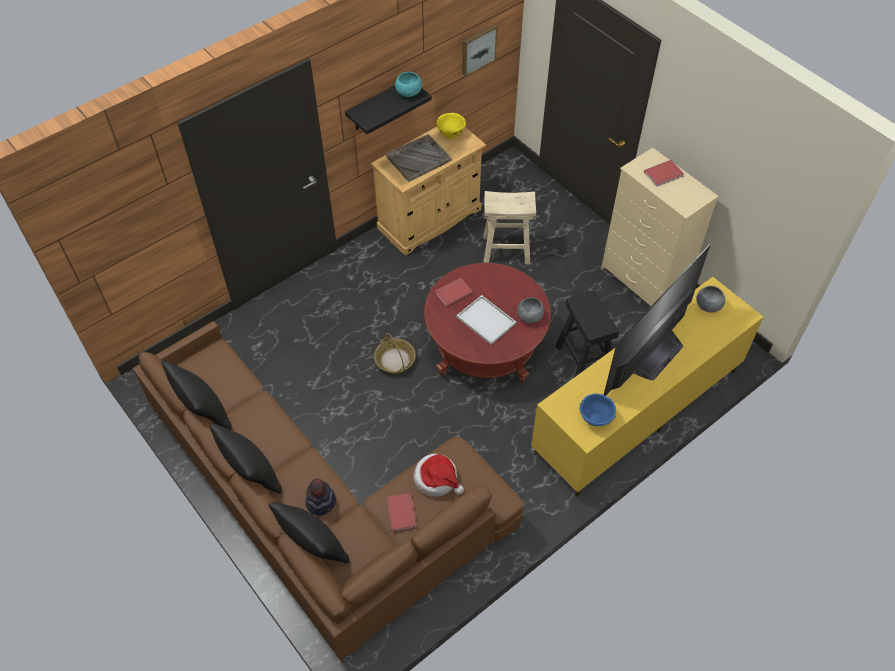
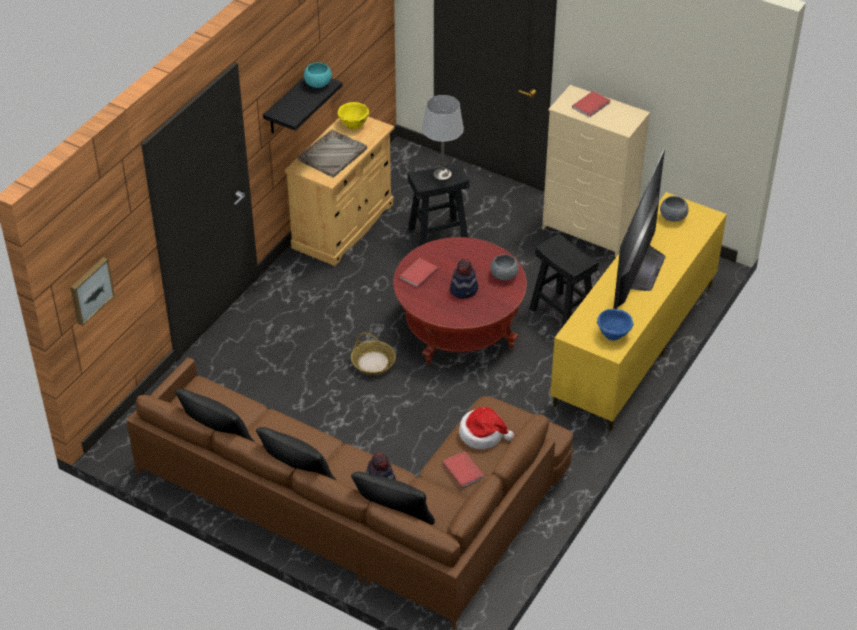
camera: 20 degrees left, 10 degrees down
(478, 49) = (362, 32): picture -> picture (90, 290)
(487, 320) = (464, 289): white tray -> hat
(506, 249) = (438, 235): beige stool -> black stool
(514, 200) = (442, 174): none -> grey table lamp

